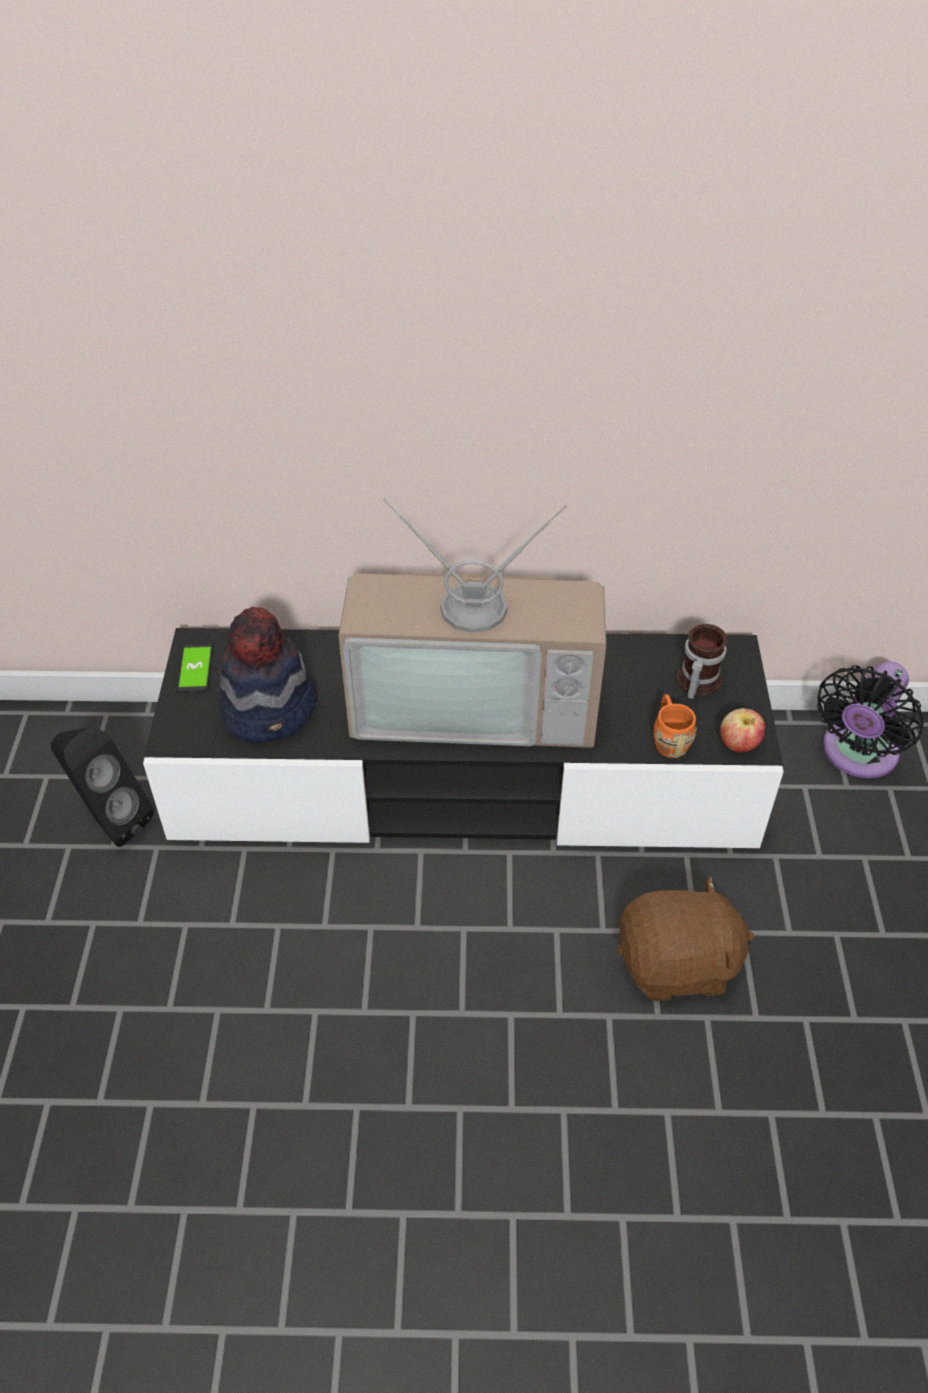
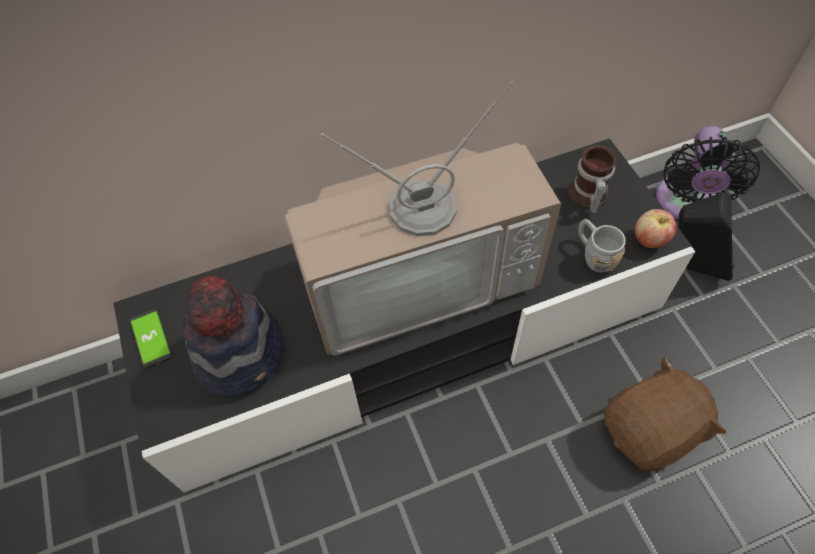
camera: 20 degrees left, 10 degrees up
(110, 820) = (123, 491): black speaker -> black speaker (691, 266)
(668, 739) = (594, 255): orange mug -> grey mug

